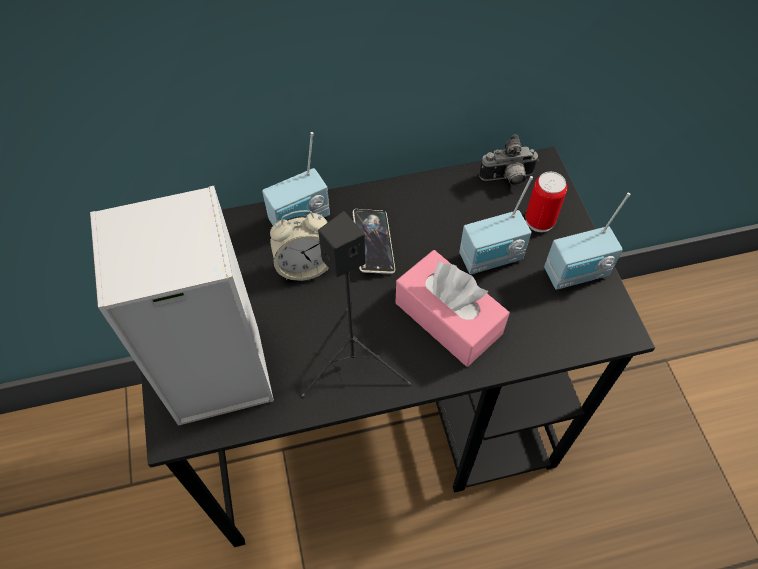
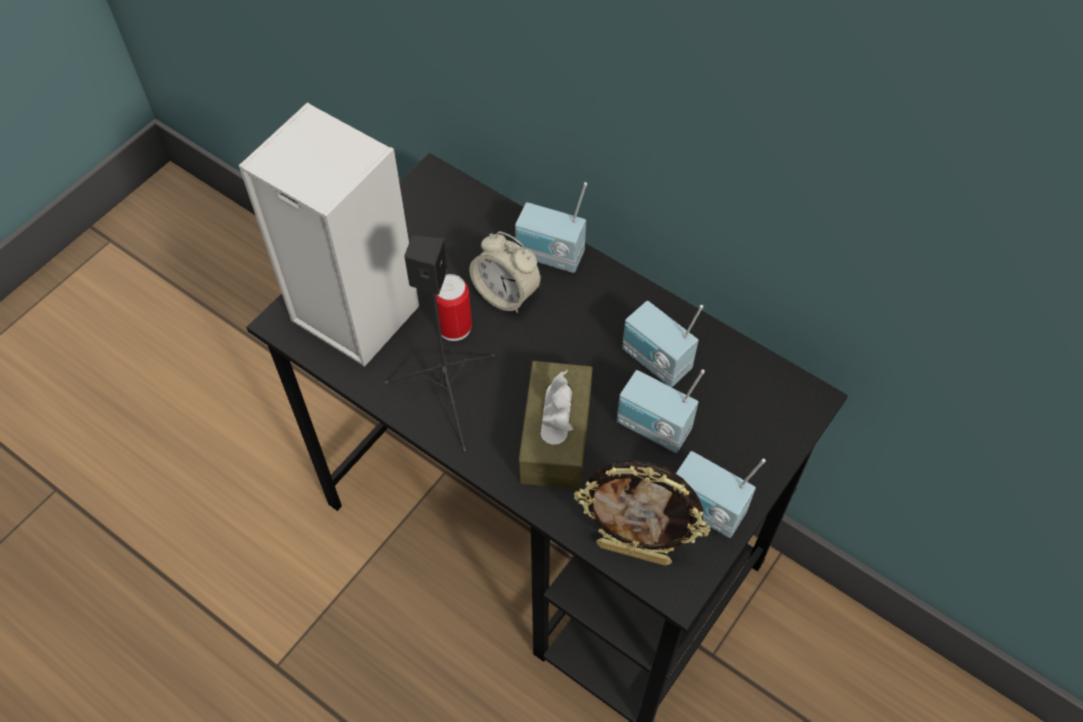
camera: 50 degrees right, 0 degrees up
(373, 244) = (578, 327): phone -> none
(442, 222) = (655, 362): none -> radio
(448, 318) = (555, 436): pink tissue box -> brown tissue box
(507, 179) = (761, 381): camera -> none
(539, 220) = (738, 440): can -> can (454, 327)
(576, 336) = (634, 552): none -> picture frame

